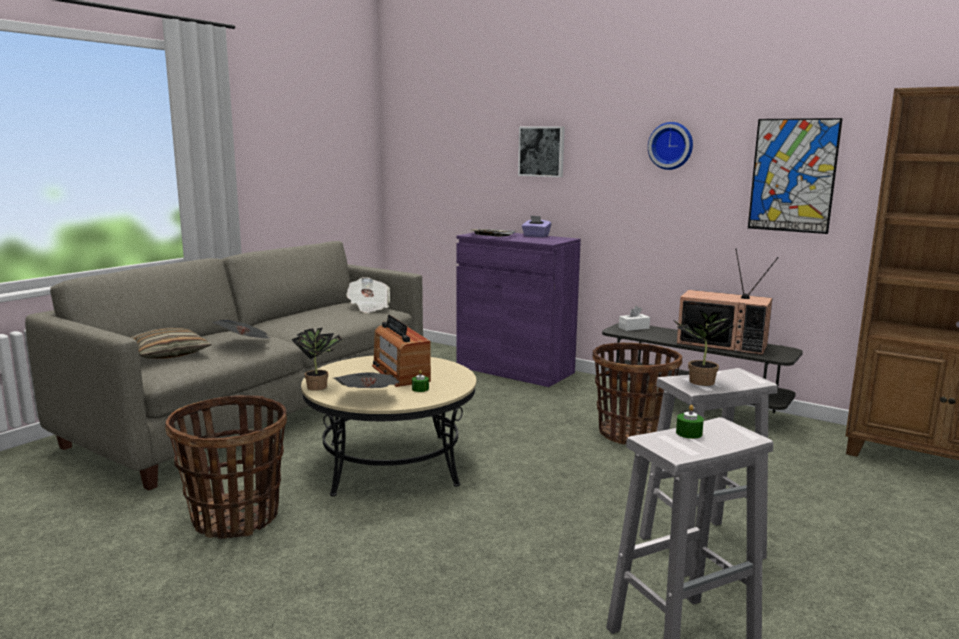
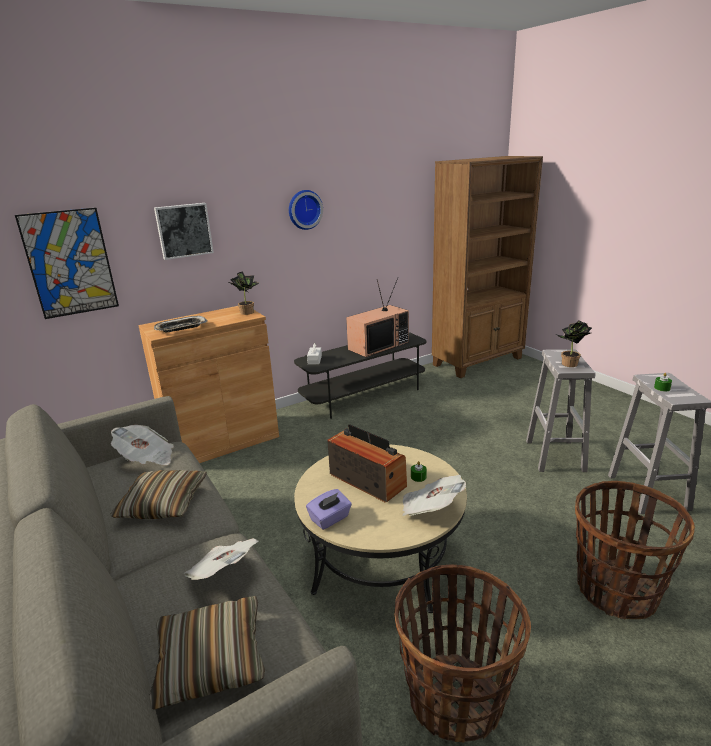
camera: 65 degrees left, 10 degrees up
(315, 320) = (163, 503): none -> pillow
(320, 386) = (379, 535): potted plant -> potted plant (246, 312)
(400, 373) = (367, 480): radio -> radio turned 135 degrees counterclockwise
(515, 369) = (222, 441): purple cabinet -> brown cabinet
(536, 236) = (209, 314): purple tissue box -> purple tissue box (330, 519)
(631, 434) = (393, 430): basket -> basket (615, 590)
(793, 175) = (384, 220): picture -> picture (70, 263)

